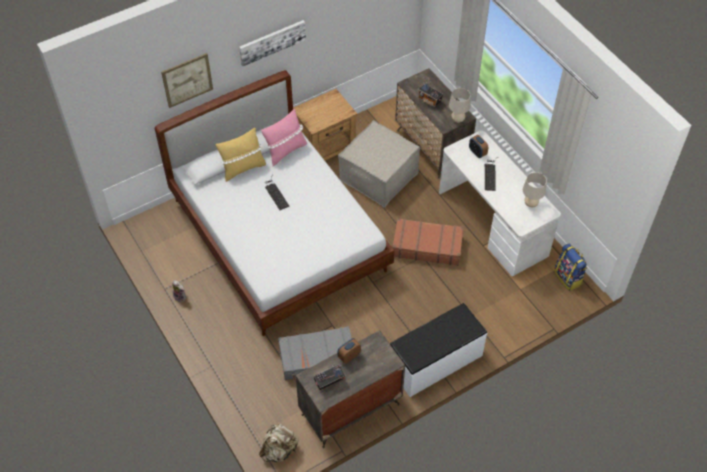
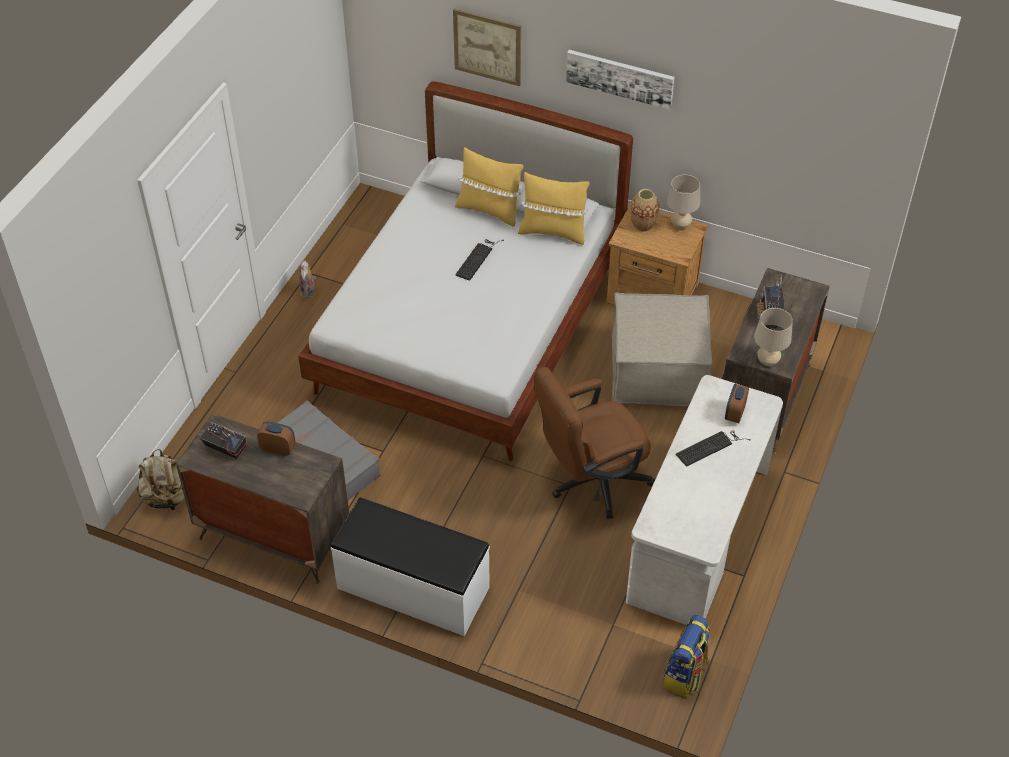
camera: 55 degrees right, 5 degrees down
(285, 151) = (553, 232): pink pillow -> yellow pillow
(312, 113) = (643, 224): none -> vase
(427, 246) = (590, 482): brown suitcase -> brown office chair
(531, 204) = (701, 519): beige table lamp -> beige table lamp (680, 225)

